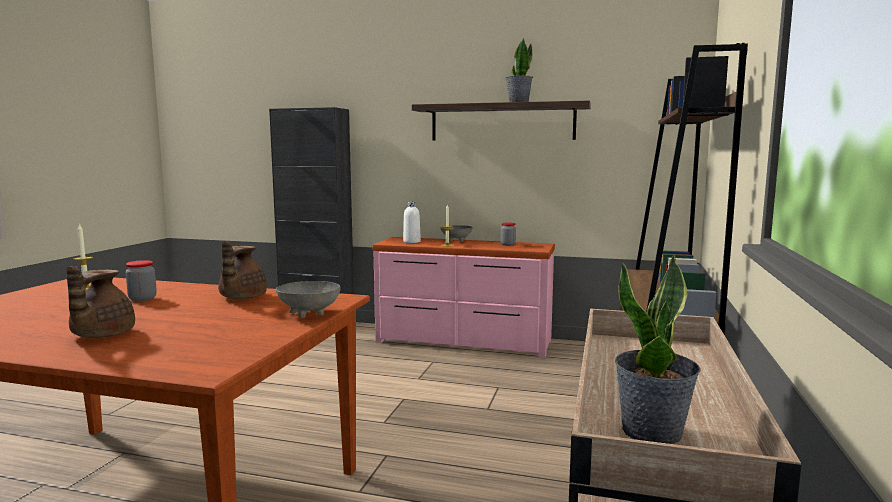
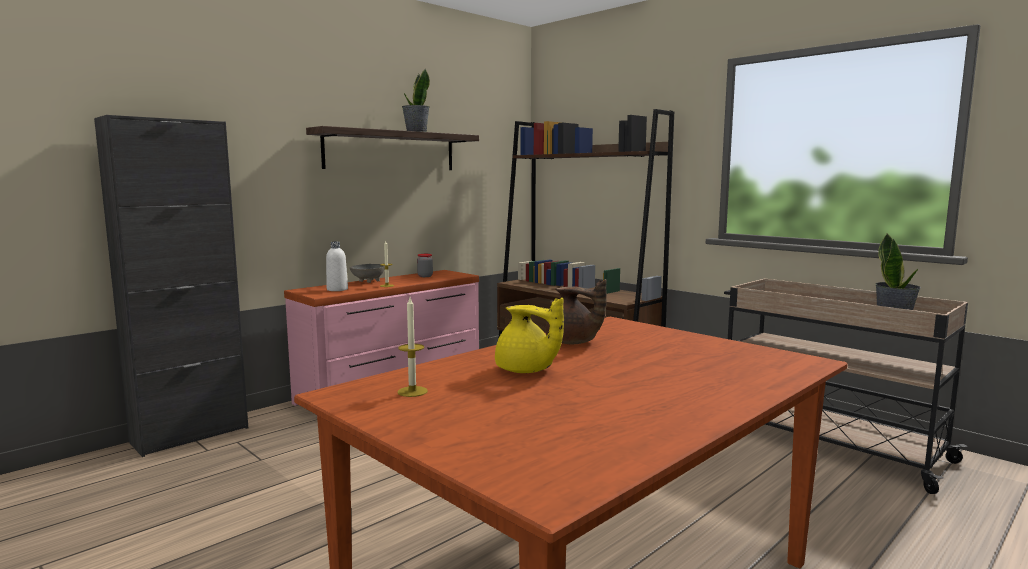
camera: 60 degrees left, 0 degrees up
(101, 335) = (682, 385): brown teapot -> none
(142, 299) = (526, 370): jar -> yellow teapot
(310, 313) = (659, 331): grey bowl -> none

